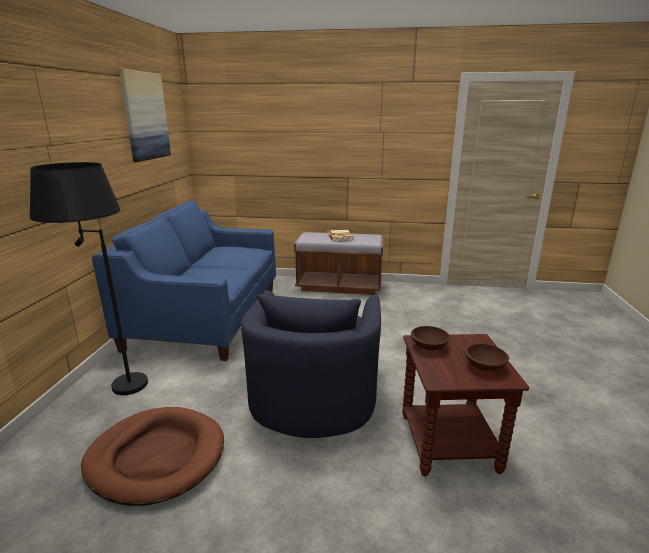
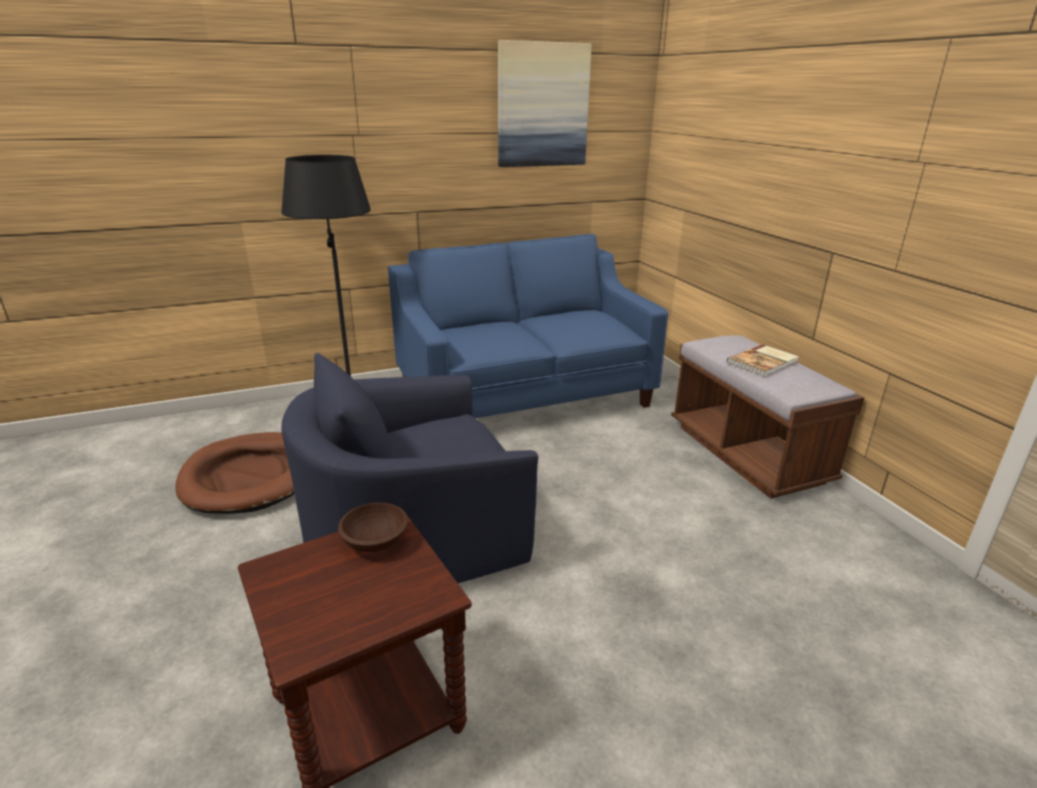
camera: 60 degrees right, 5 degrees up
(485, 366) = (332, 616): brown bowl -> none

